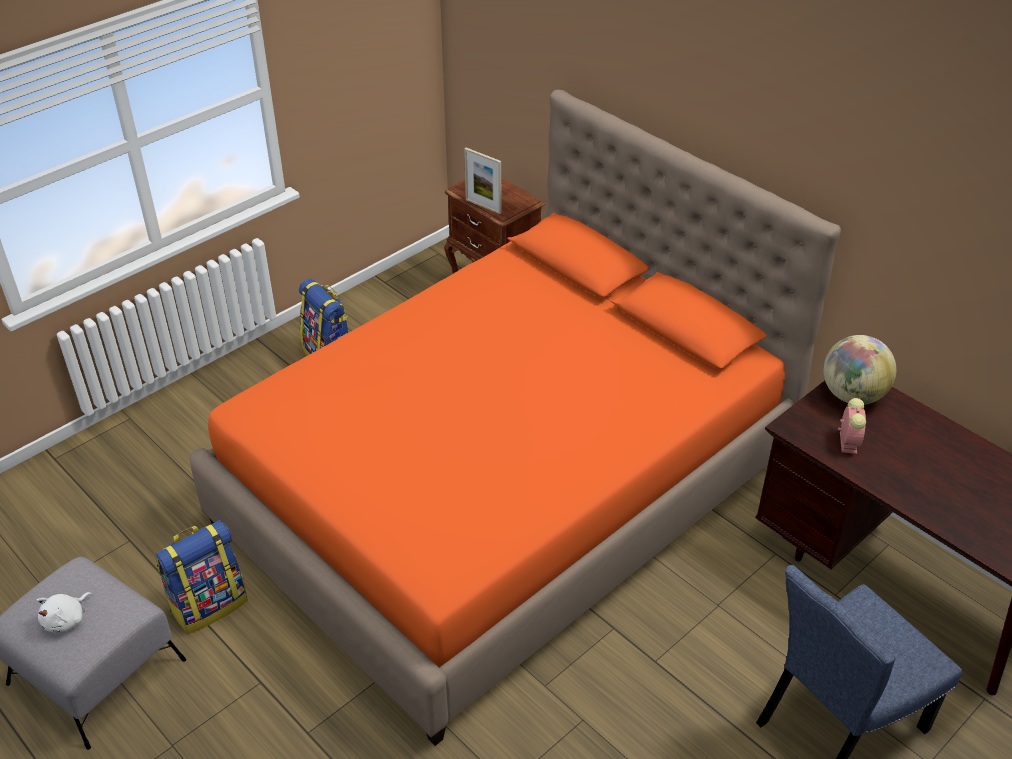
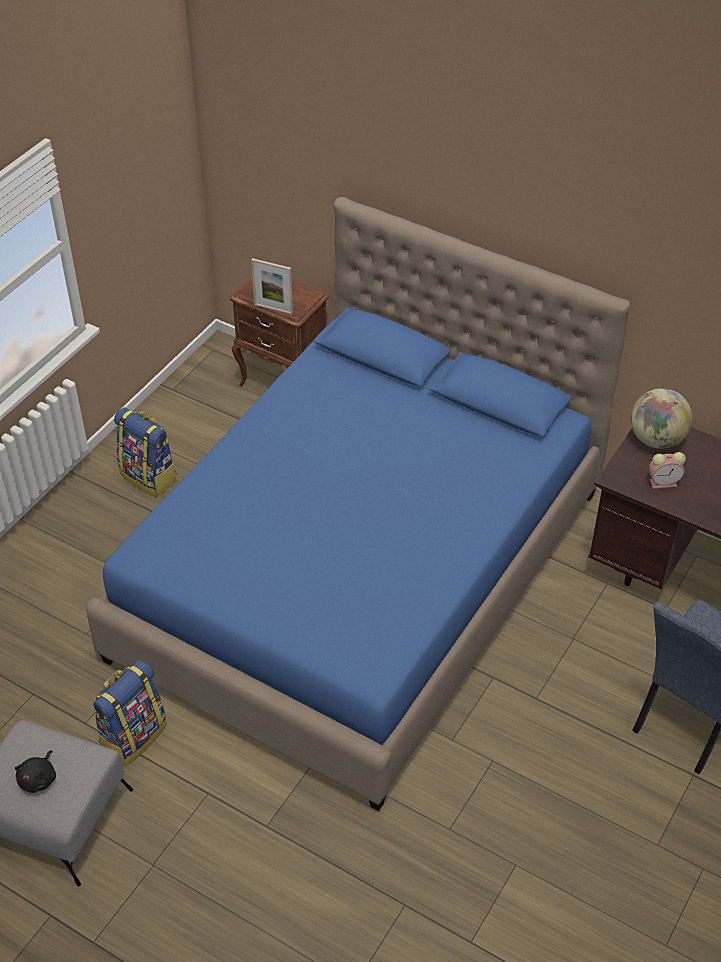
camera: 15 degrees left, 5 degrees up
(66, 620) = (39, 779): white plush toy -> black plush toy
(507, 490) = (362, 573): orange bed -> blue bed
(847, 441) = (664, 482): alarm clock -> alarm clock turned 90 degrees clockwise

